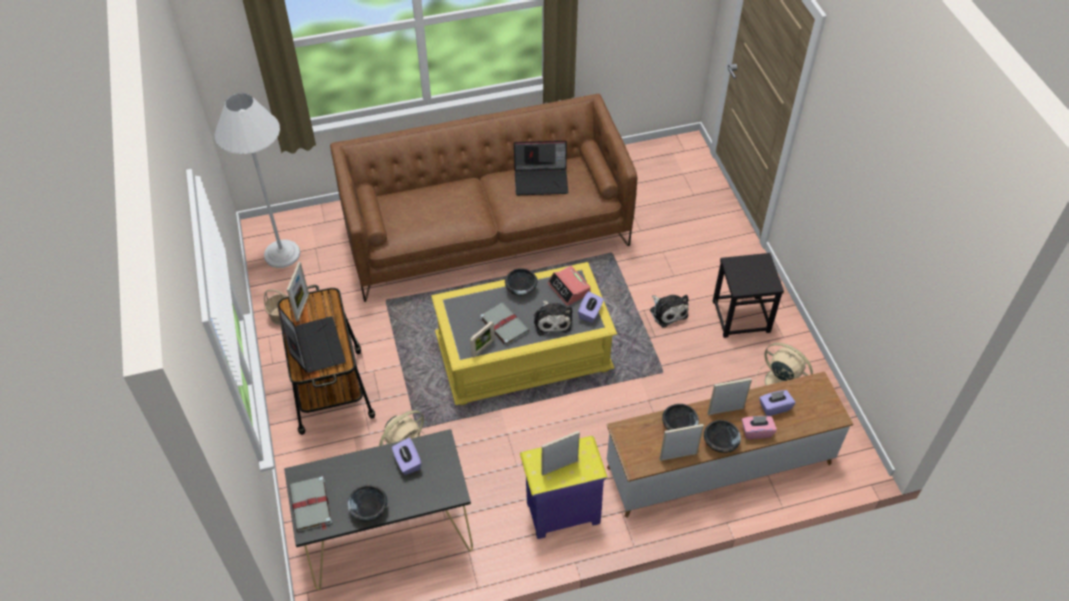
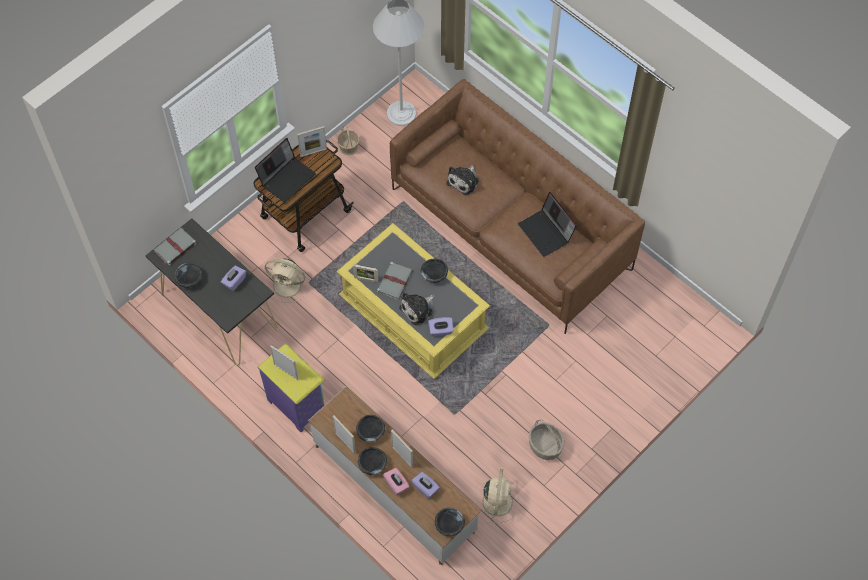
camera: 60 degrees right, 10 degrees up
(569, 289) = (454, 306): alarm clock -> none
(667, 312) = (515, 392): plush toy -> plush toy (464, 181)
(741, 316) = (545, 446): black stool -> basket
(829, 406) = (449, 525): none -> black bowl

